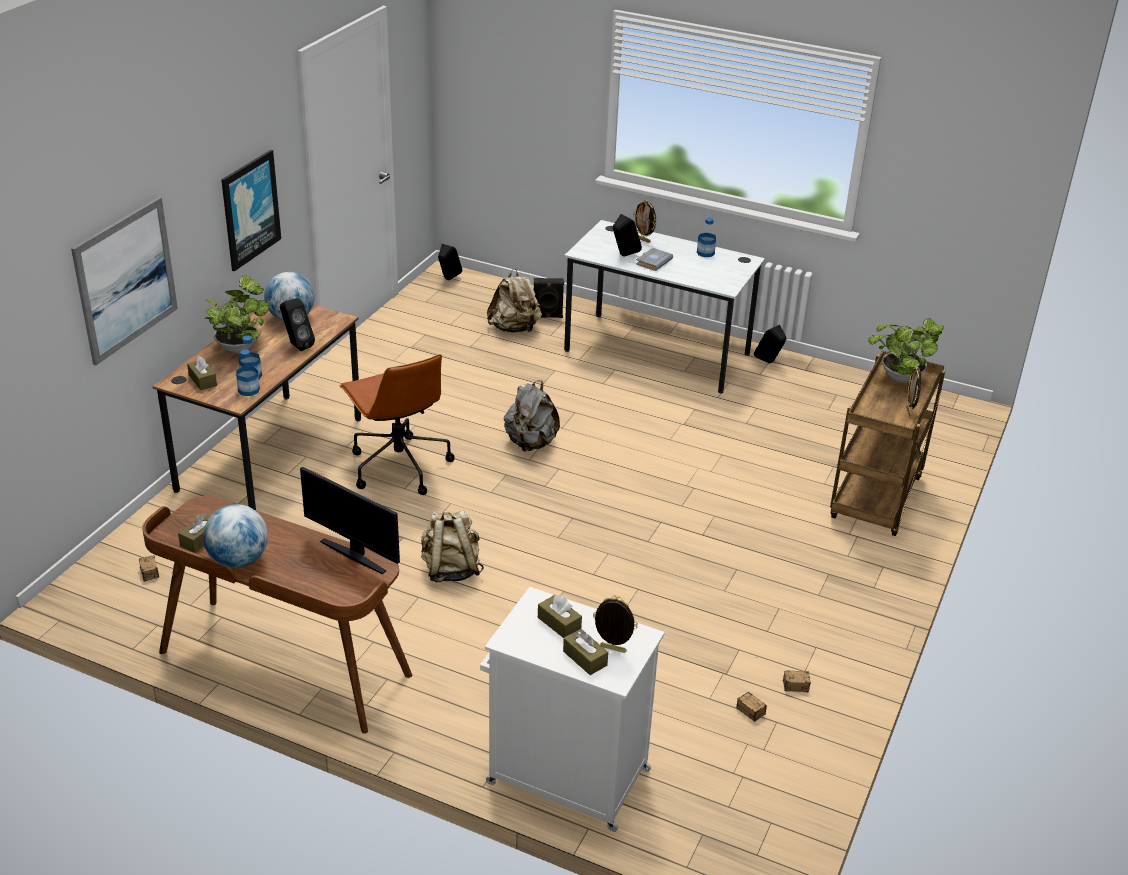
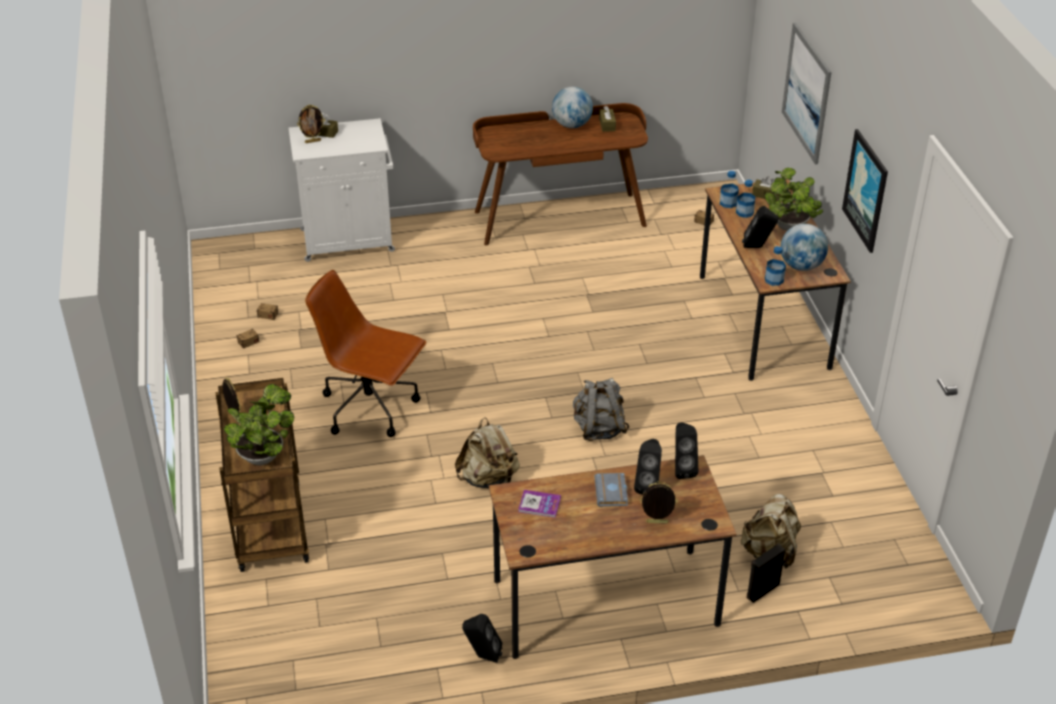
camera: 145 degrees right, 5 degrees up
(354, 555) = (517, 152): monitor -> none
(398, 466) = (667, 358): brown office chair -> brown office chair (371, 408)
(448, 279) = (922, 586): black speaker -> black speaker (682, 469)
(450, 570) = (535, 307): beige backpack -> beige backpack (488, 478)
(559, 623) = (352, 140): brown tissue box -> none
(657, 352) = (605, 602): white desk -> brown desk
(705, 253) = (576, 538): bottle -> bottle (774, 280)
(710, 274) = (539, 505): none -> book

